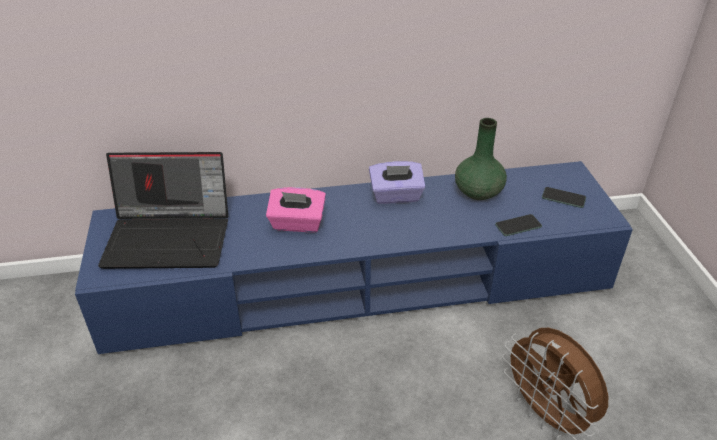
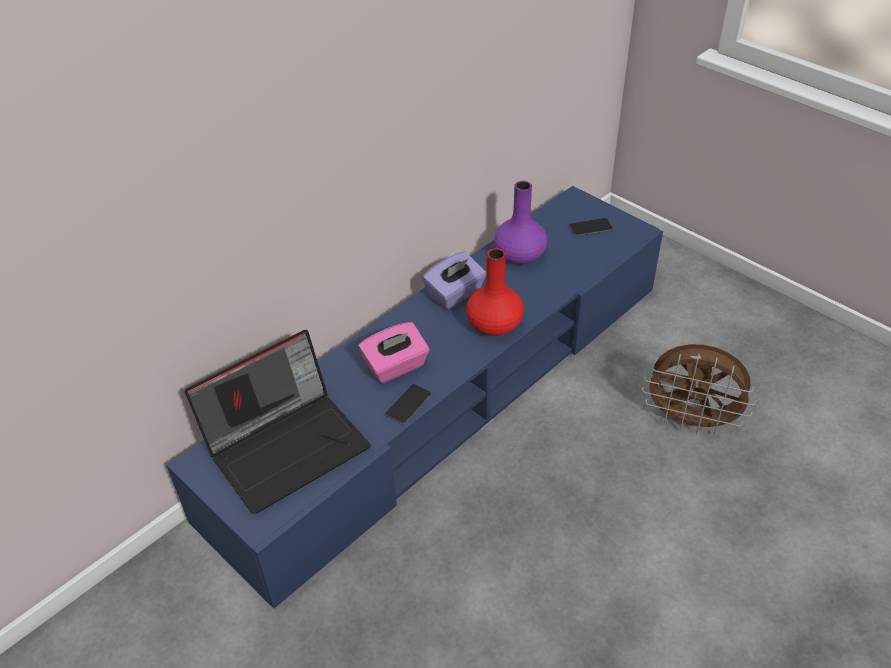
camera: 35 degrees left, 5 degrees up
(402, 231) = (495, 324): none -> red vase
(477, 192) = (519, 255): green vase -> purple vase
(518, 226) = (580, 271): phone -> phone (408, 404)

